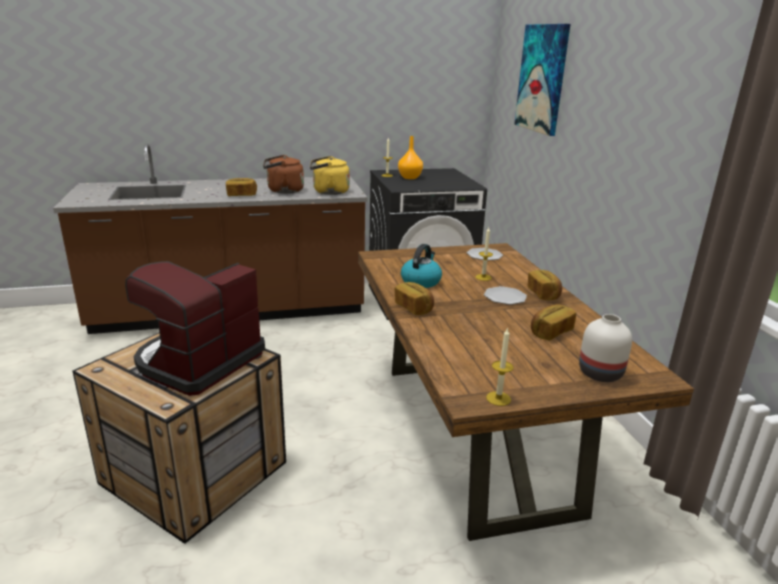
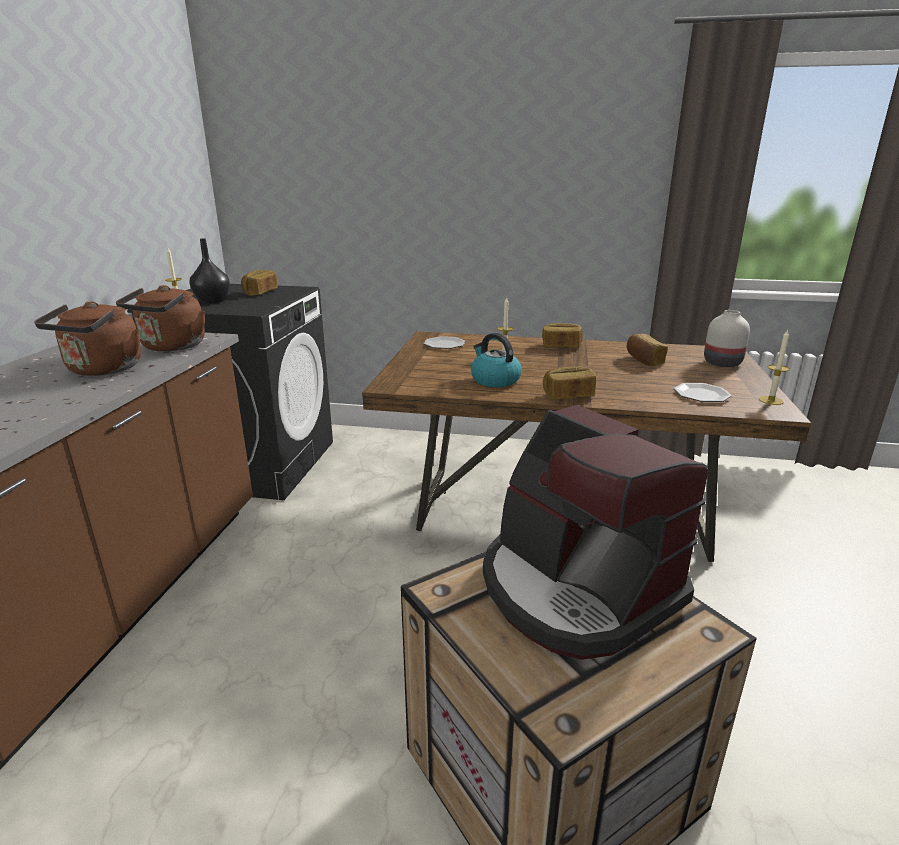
camera: 65 degrees left, 0 degrees up
(241, 195) = (62, 400): bread -> bread (259, 292)
(328, 192) = (171, 347): yellow kettle -> brown kettle
(409, 177) = (211, 301): orange vase -> black vase
(505, 297) = (560, 358): plate -> plate (701, 394)
(542, 78) = (340, 143): picture -> none

